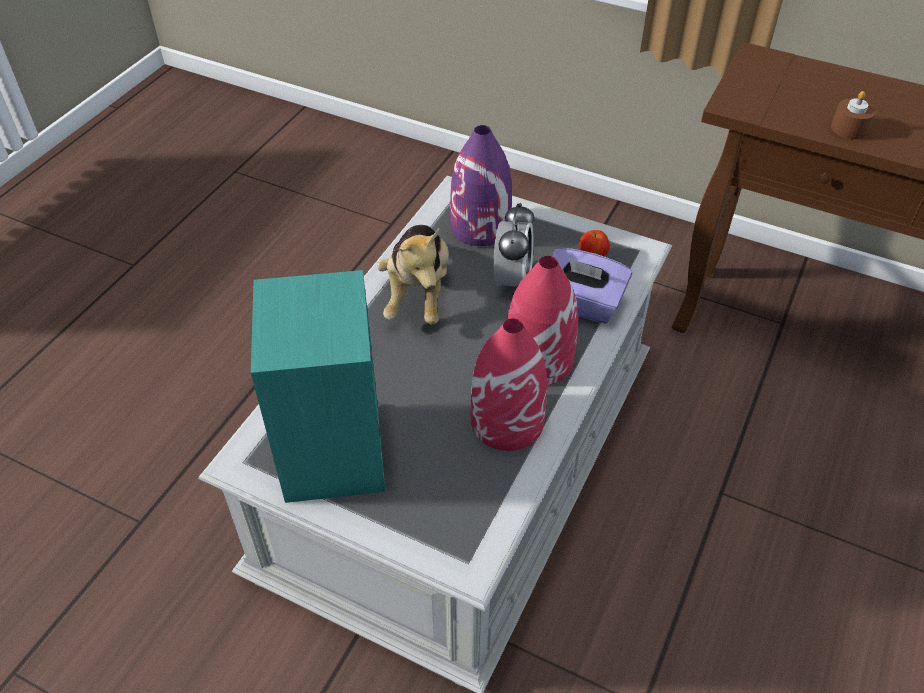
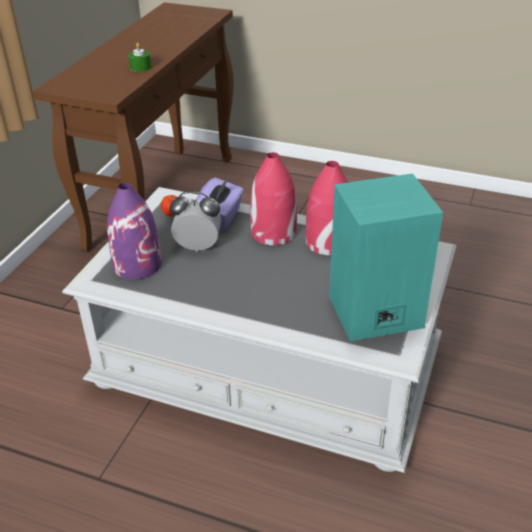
camera: 95 degrees left, 10 degrees down
(418, 294) = (216, 289): plush toy -> none
(849, 128) = (140, 67): brown candle -> green candle

